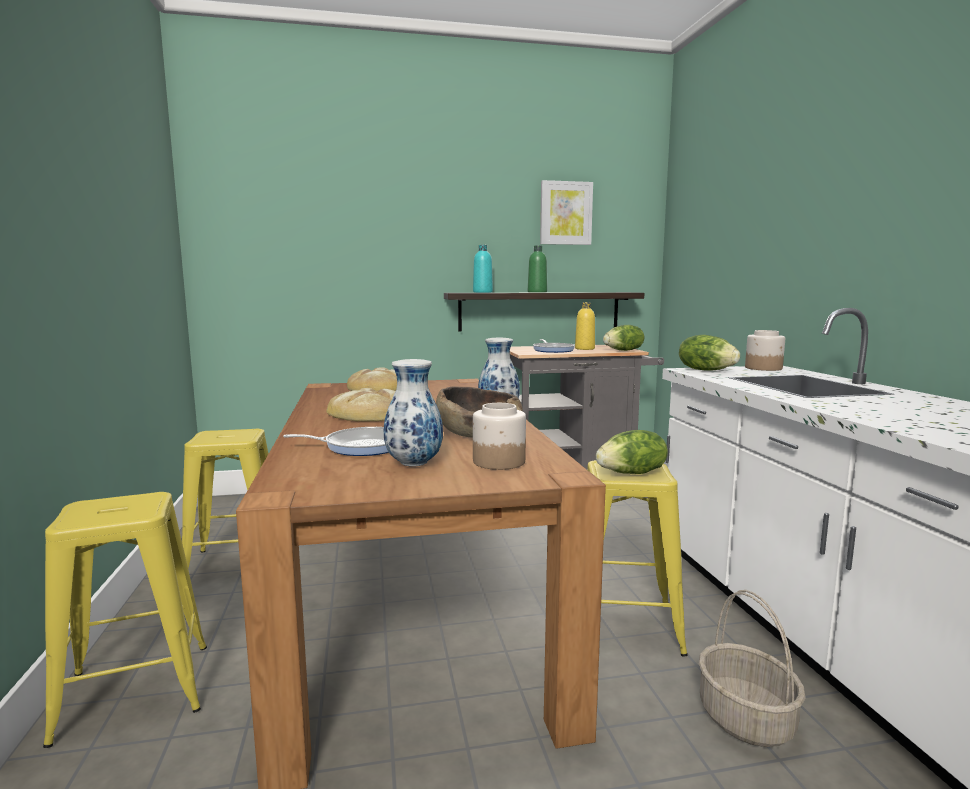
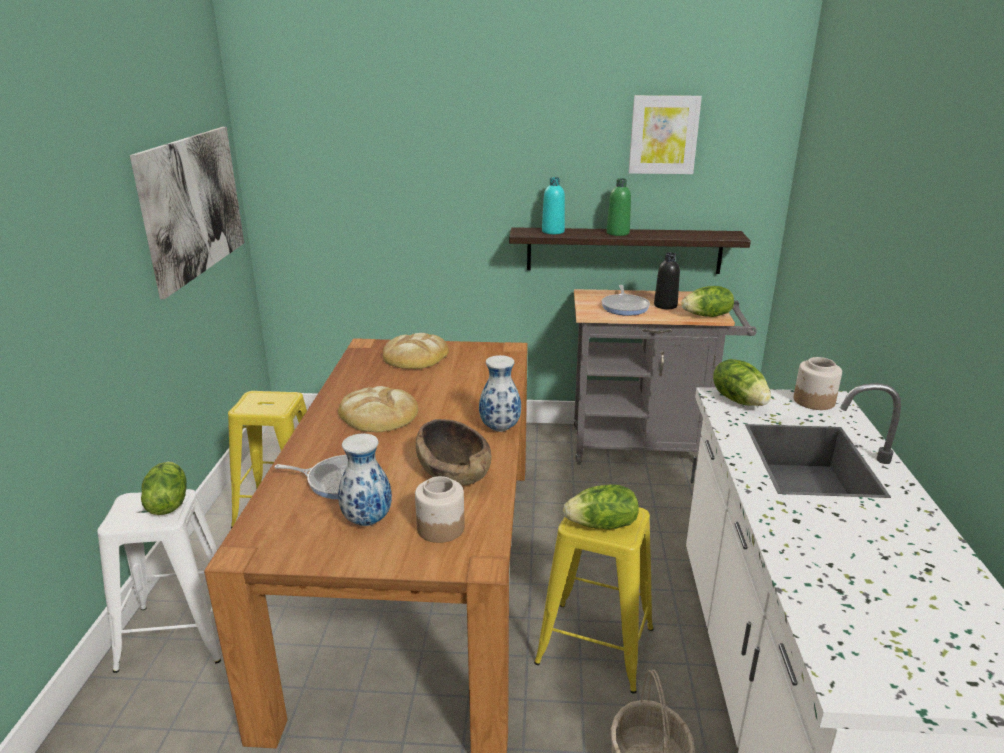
camera: 15 degrees right, 15 degrees up
(135, 691) = (179, 634): yellow stool -> white stool
(138, 503) = (167, 504): none -> lettuce
(145, 245) = (193, 206): none -> picture
(584, 349) = (665, 305): yellow bottle -> black bottle

